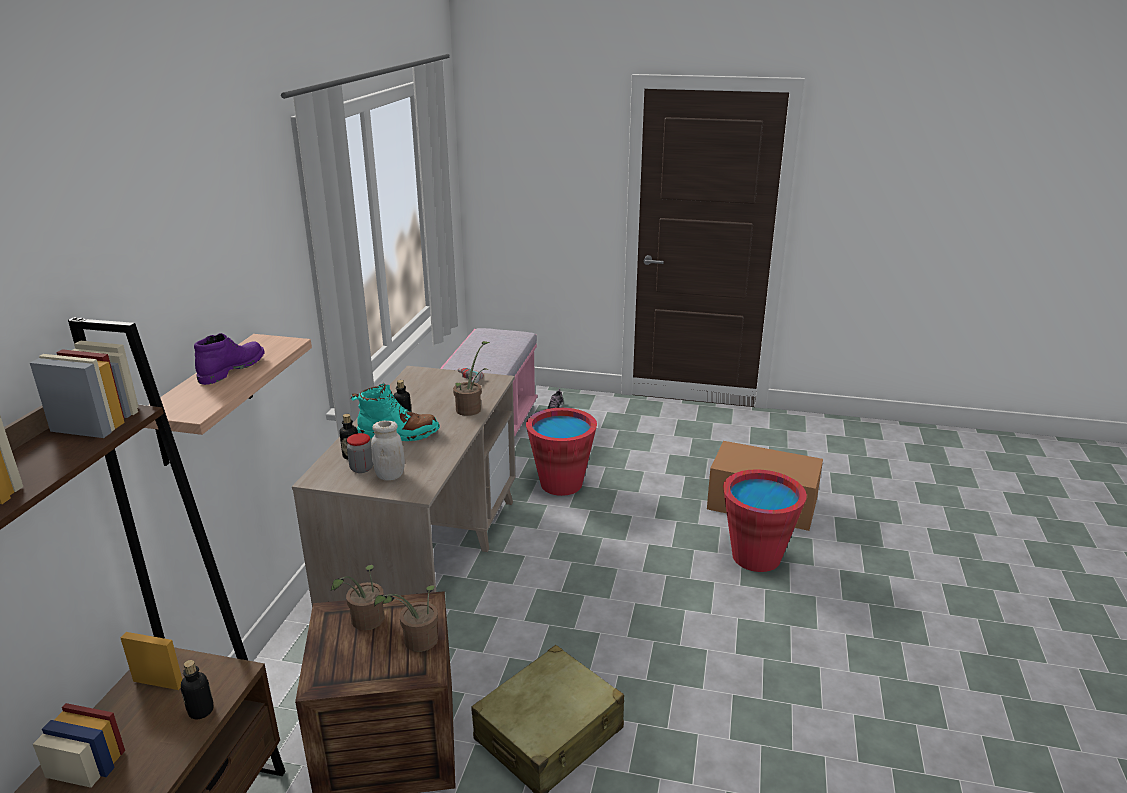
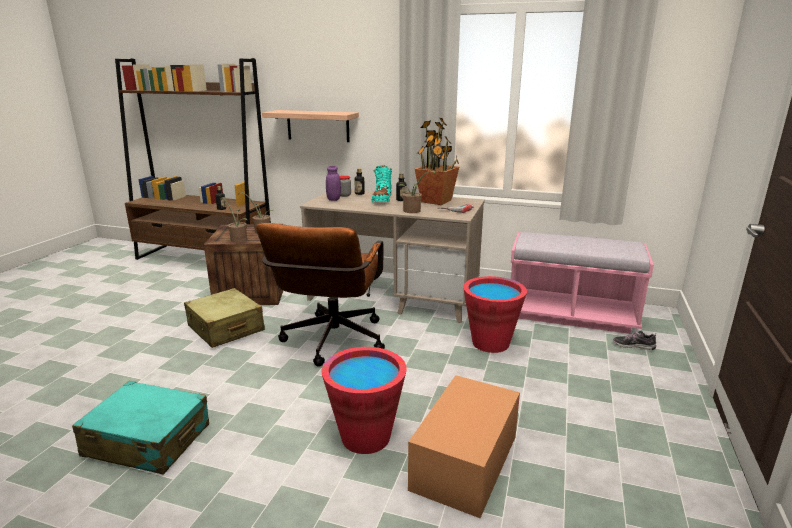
camera: 95 degrees right, 5 degrees down
(231, 369) = (314, 112): purple boot -> none
(390, 475) = (333, 199): white jar -> purple jar
(416, 395) = (436, 201): none -> potted plant
(582, 603) = (331, 343): none -> brown office chair
(840, 721) = (148, 440): none -> turquoise suitcase

